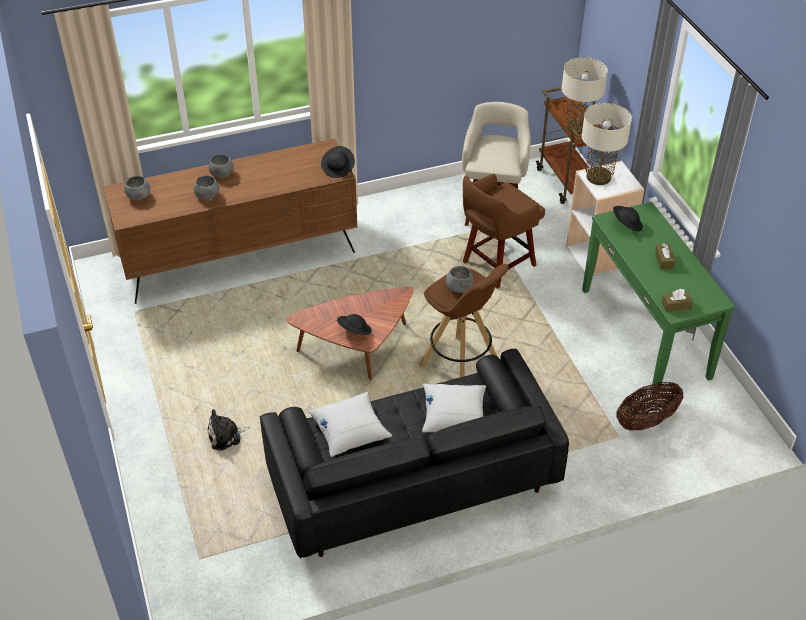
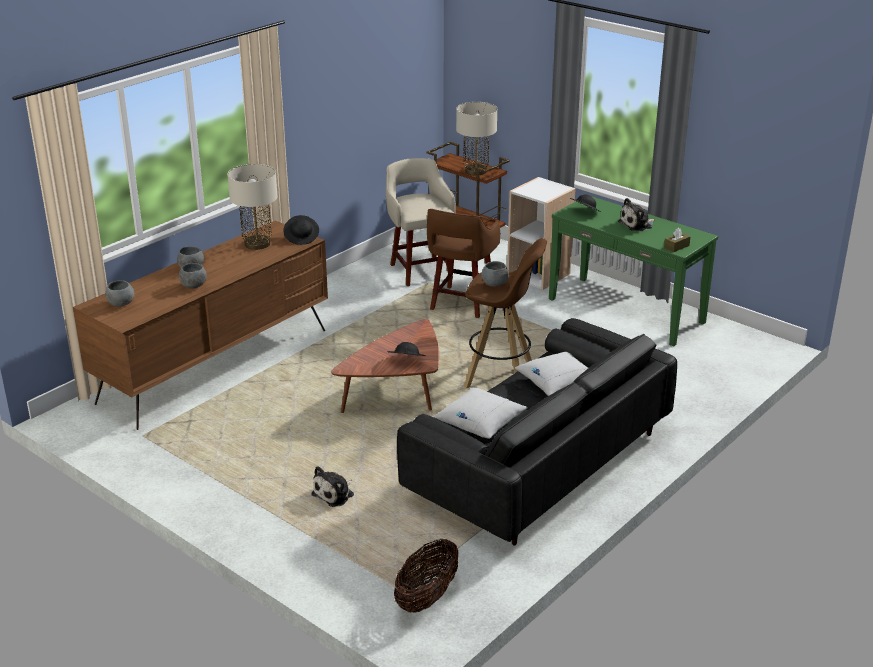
camera: 30 degrees left, 15 degrees down
(598, 177) = (532, 190): table lamp -> table lamp (257, 244)
(646, 421) = (684, 363): basket -> basket (427, 597)
(664, 260) = (637, 224): brown tissue box -> plush toy

